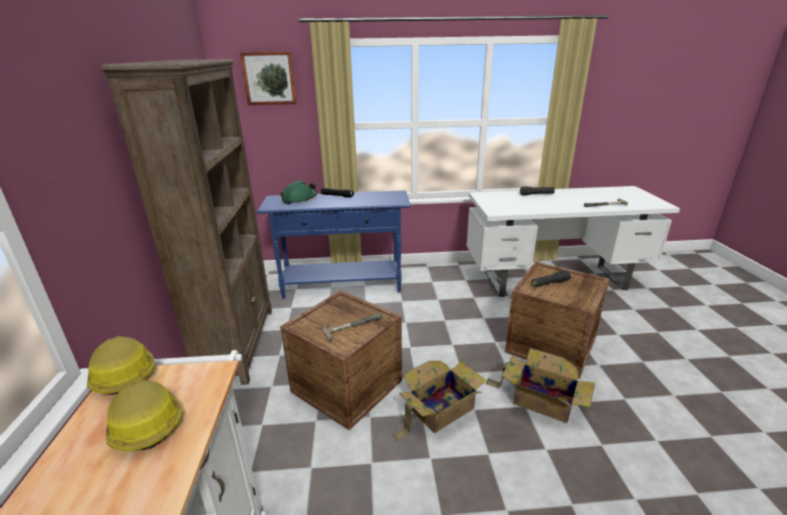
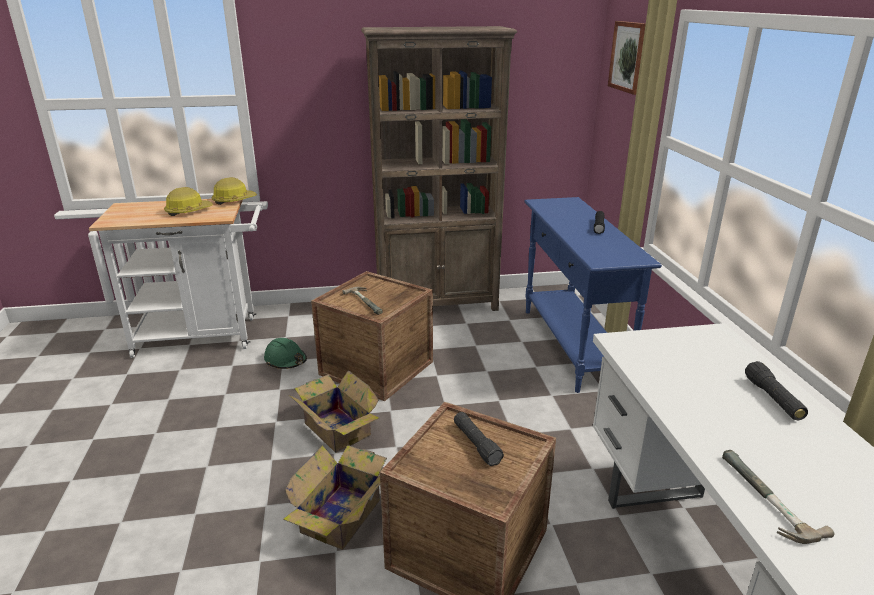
camera: 85 degrees right, 0 degrees up
(299, 199) = (573, 211): green hard hat -> green hard hat (286, 361)

